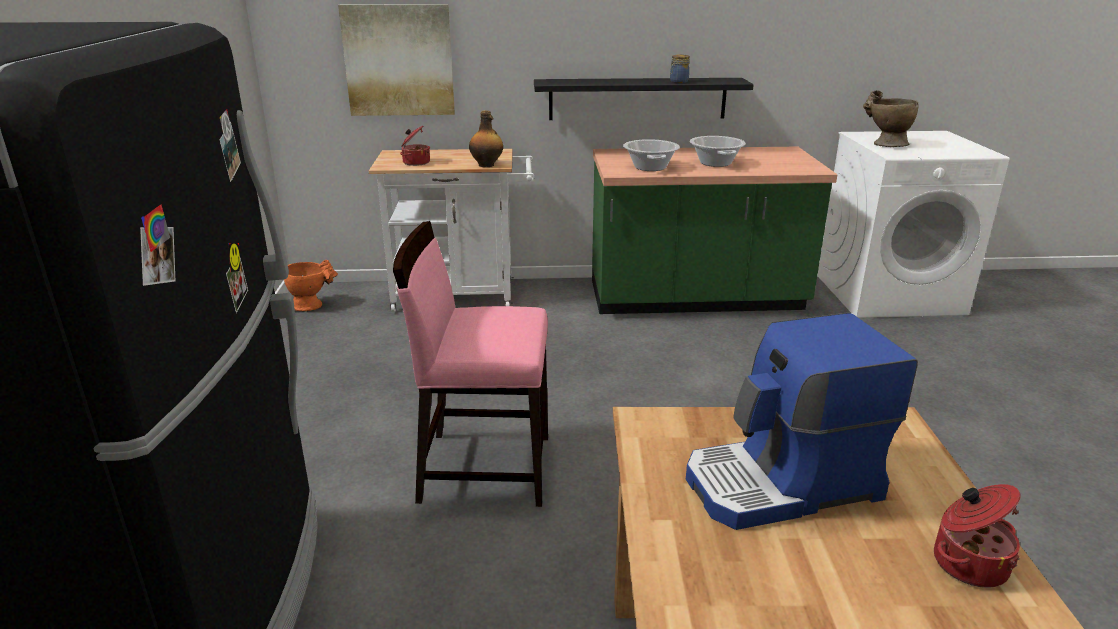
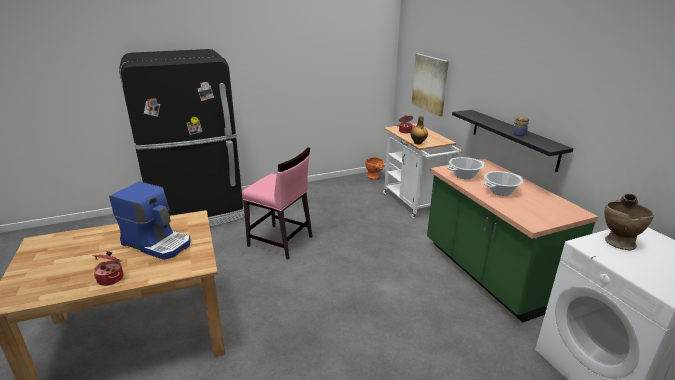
camera: 70 degrees right, 0 degrees up
(484, 467) = (280, 242): pink chair -> pink chair turned 135 degrees clockwise
(783, 485) = (158, 243): coffee machine -> coffee machine turned 150 degrees clockwise

